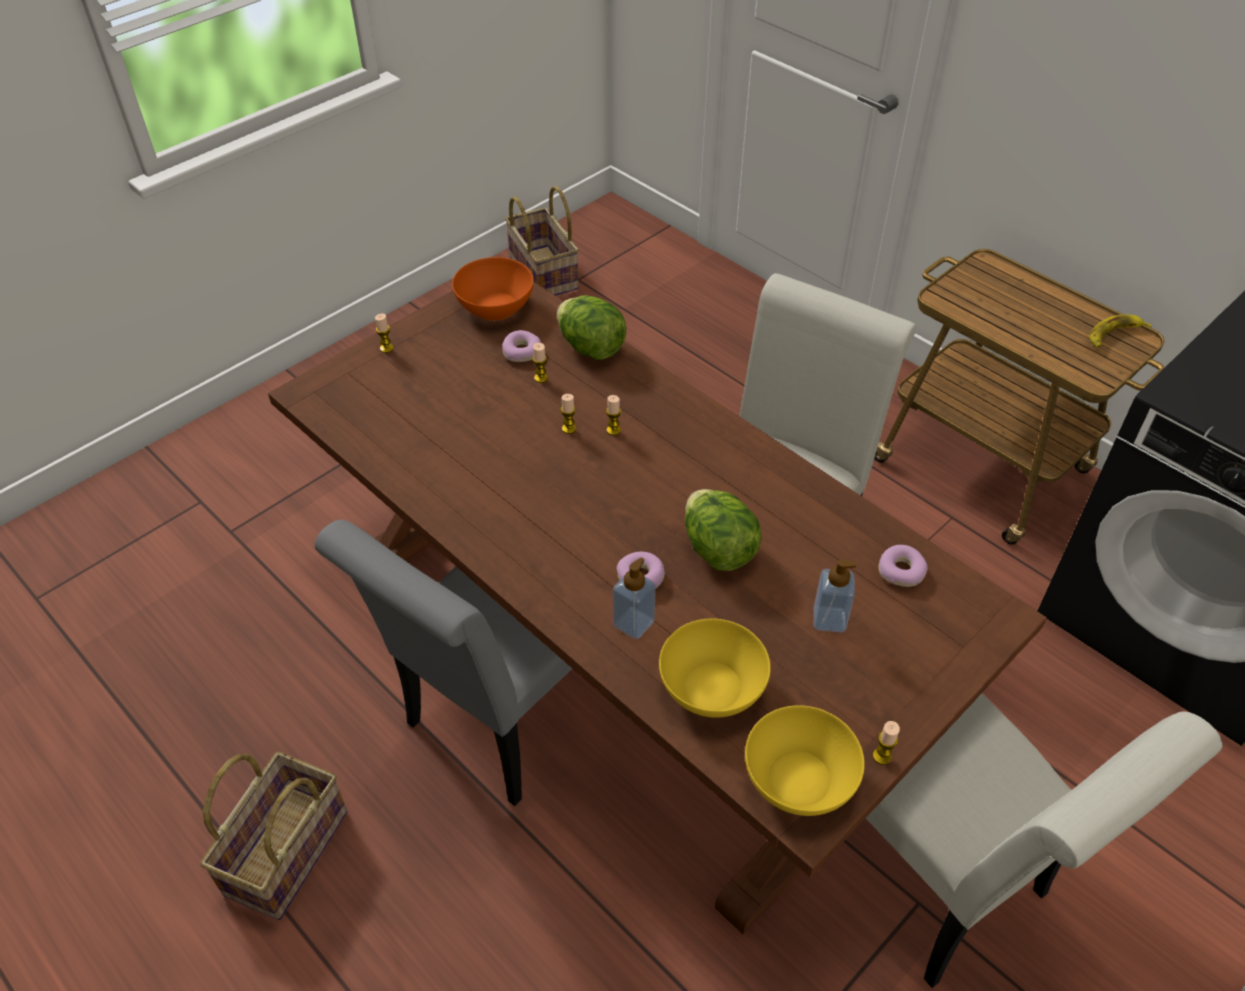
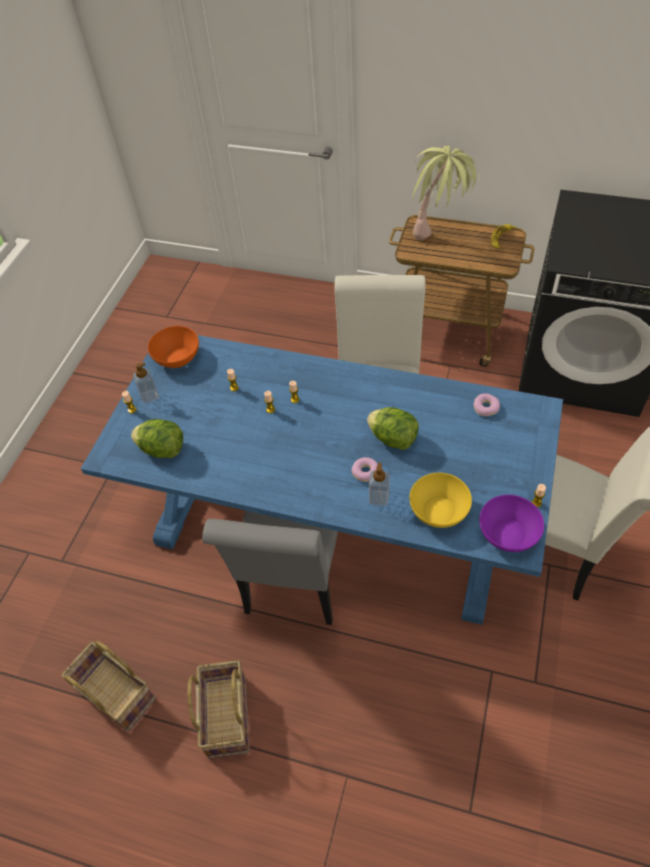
camera: 25 degrees left, 5 degrees up
(522, 352) = (212, 377): donut -> none
(542, 273) = (143, 321): basket -> basket (115, 695)
(591, 347) = (249, 358): lettuce -> lettuce (162, 449)
(624, 650) = (333, 515): brown dining table -> blue dining table
(800, 779) = (508, 533): yellow bowl -> purple bowl
(829, 619) = (469, 448): soap dispenser -> soap dispenser (150, 396)
(1016, 286) = (439, 230): none -> potted plant

